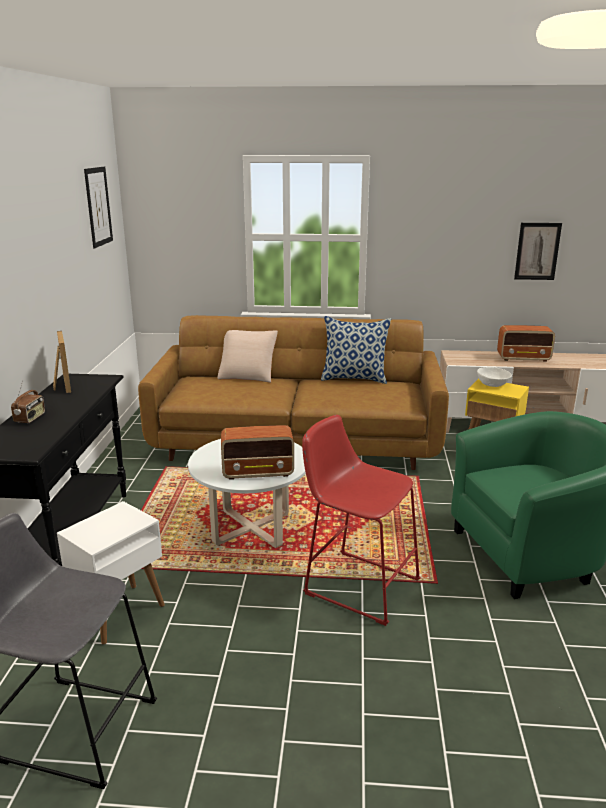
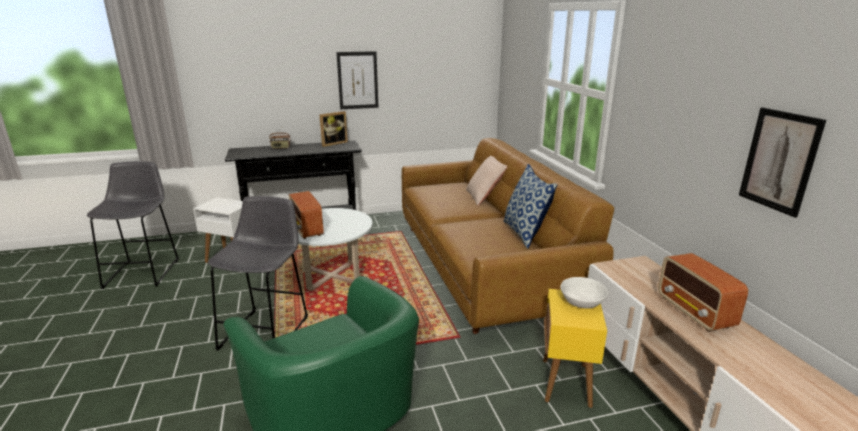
camera: 70 degrees right, 0 degrees up
(98, 206) = (451, 41): picture -> picture (358, 80)
(356, 584) = (267, 330): red stool -> grey stool

